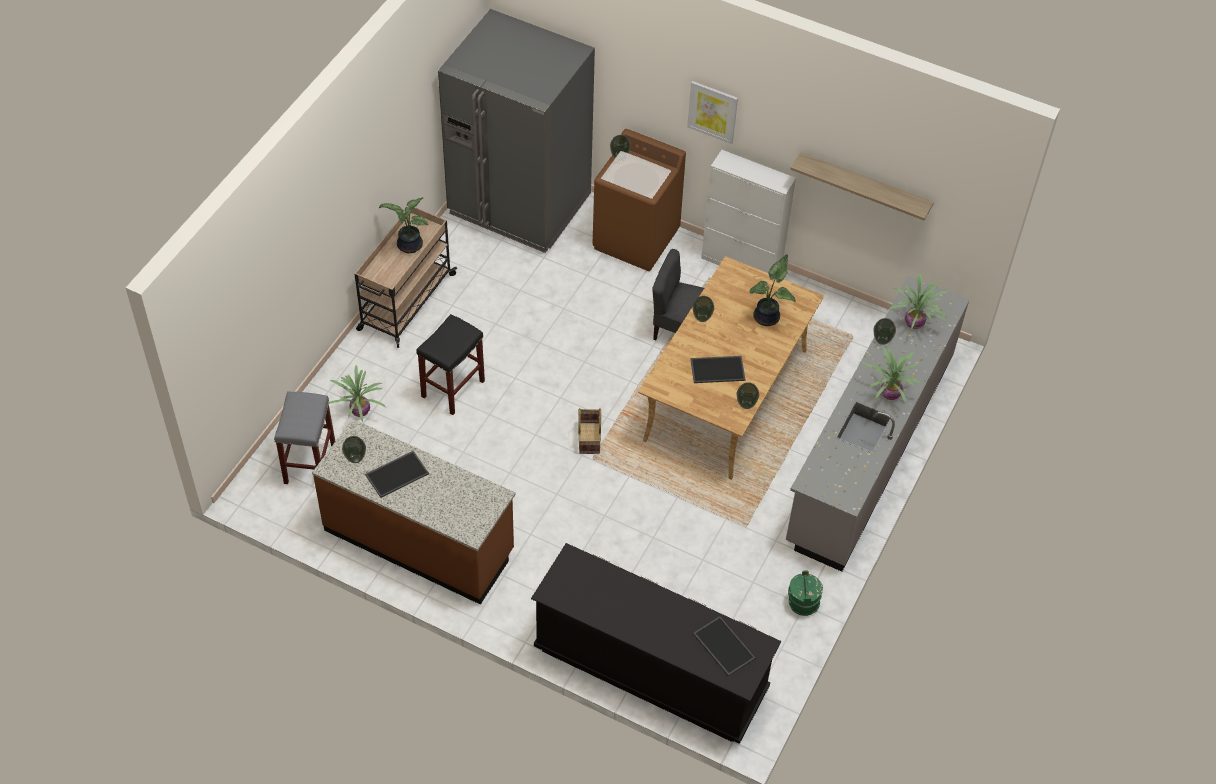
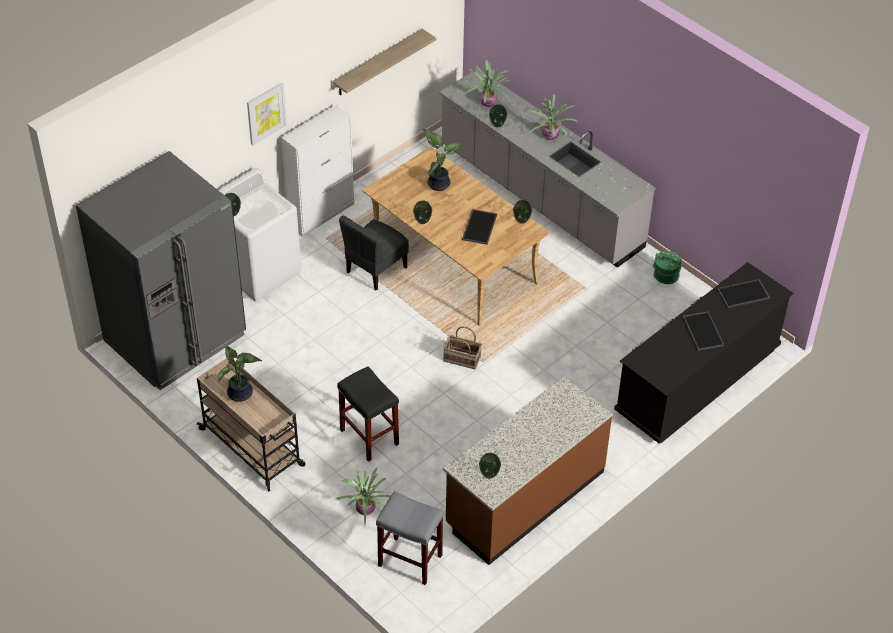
camera: 70 degrees left, 5 degrees down
(397, 473) = (516, 449): tray -> tray (702, 331)
(636, 239) = (259, 271): brown washing machine -> white washing machine

